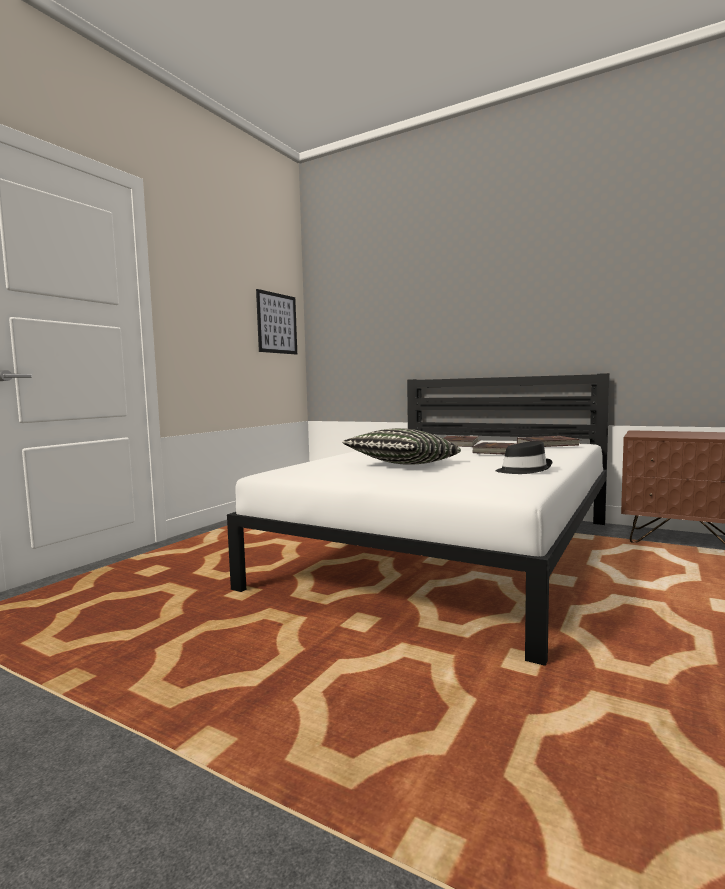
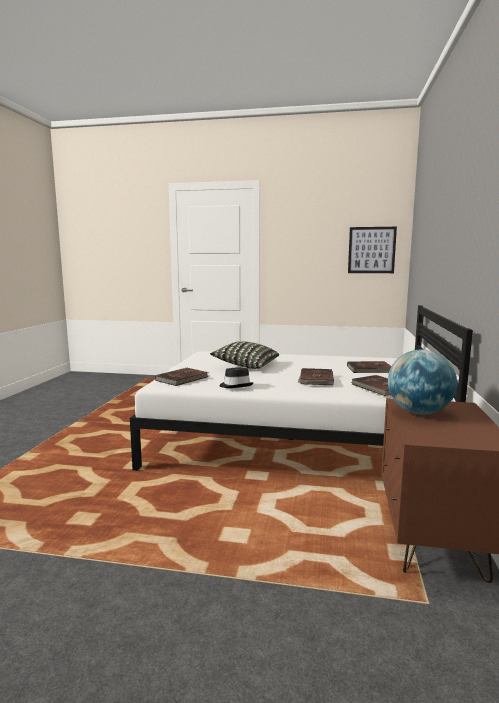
camera: 70 degrees right, 5 degrees up
(474, 483) = (183, 379): none -> brown book
(670, 435) = (419, 412): none -> globe

